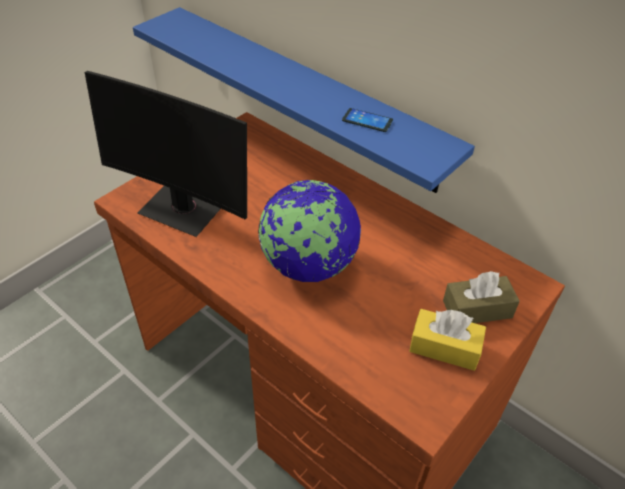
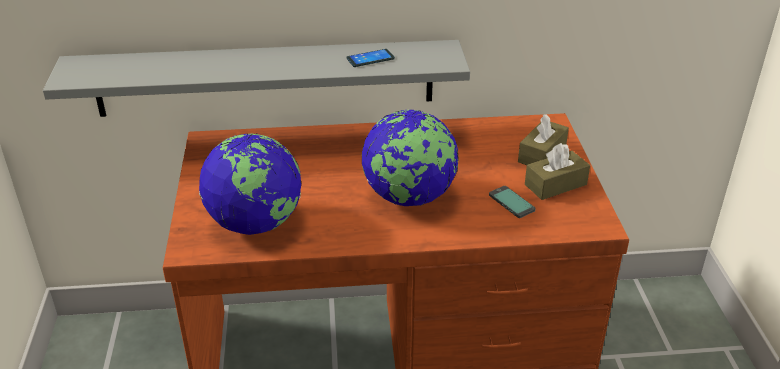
camera: 45 degrees left, 10 degrees down
(183, 209) = (255, 223): monitor -> globe
(306, 96) = (265, 78): blue shelf -> grey shelf
(379, 333) = (511, 203): none -> phone
(444, 347) = (555, 185): yellow tissue box -> brown tissue box

